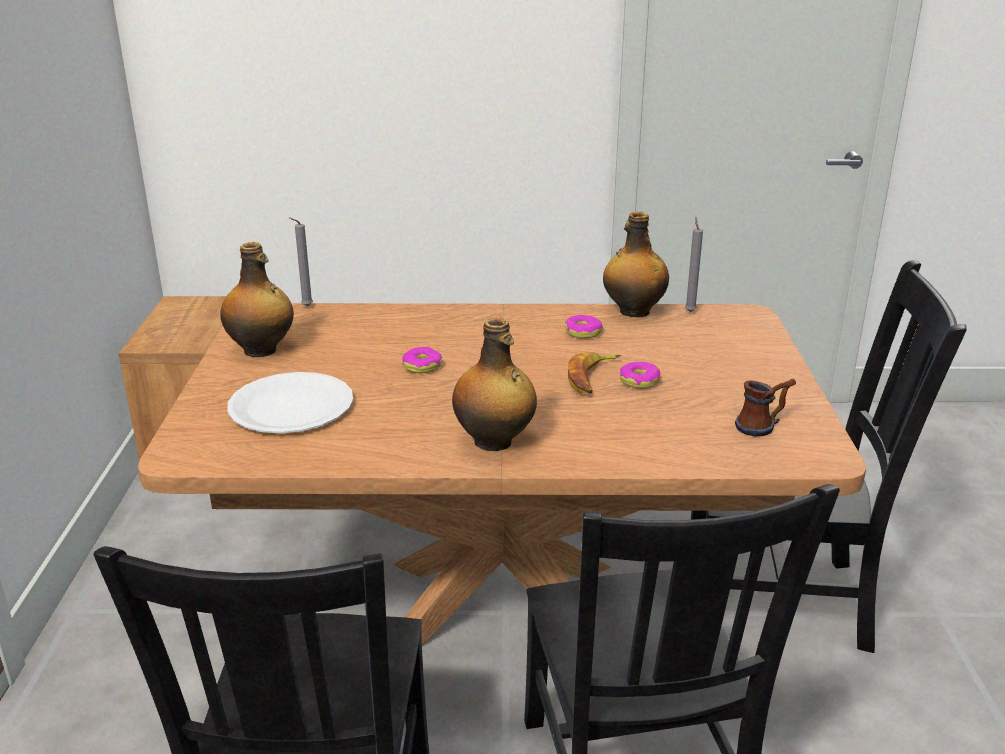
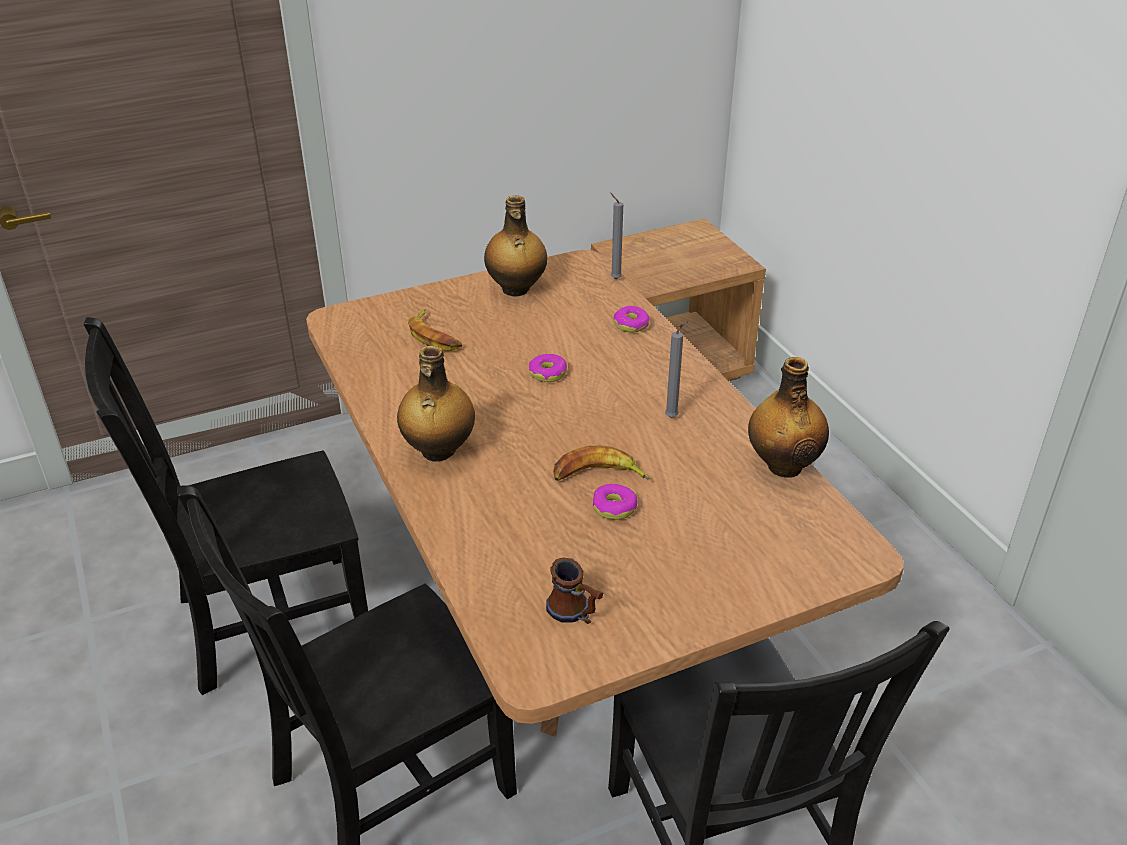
camera: 65 degrees right, 10 degrees up
(291, 406) = (434, 336): white plate -> banana
(583, 332) = (698, 444): donut -> donut (631, 325)
(689, 311) = (825, 506): grey candle -> grey candle (673, 417)

